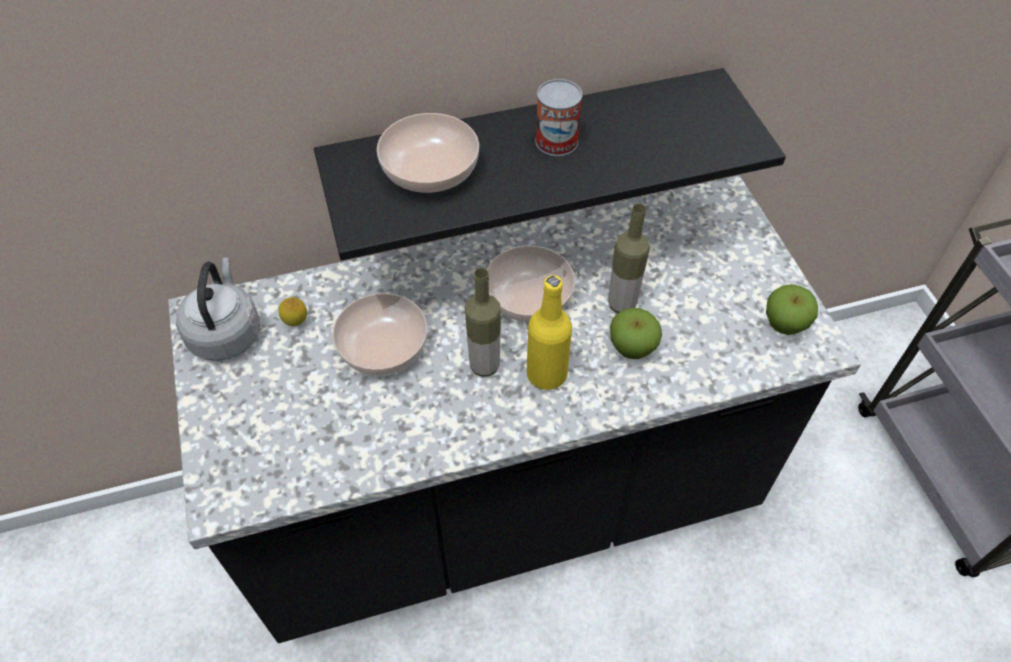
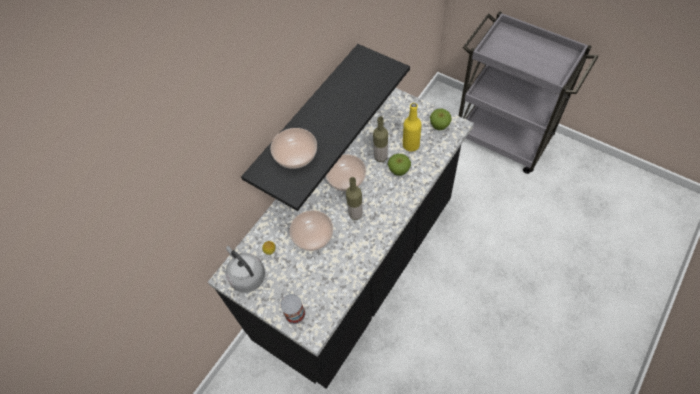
camera: 35 degrees left, 5 degrees up
(546, 374) = (379, 201): yellow bottle -> yellow bottle (411, 145)
(556, 141) = (329, 112): can -> can (295, 313)

